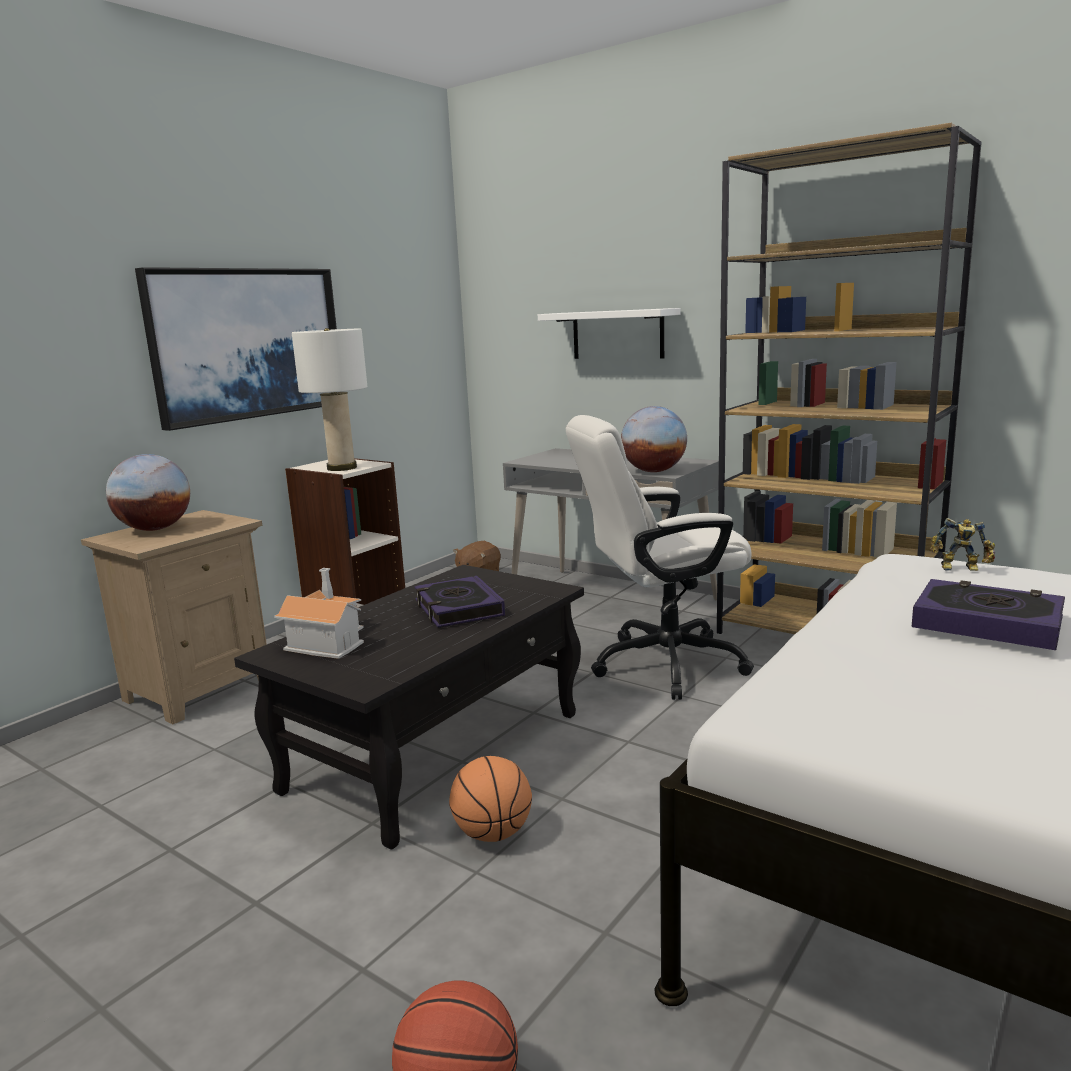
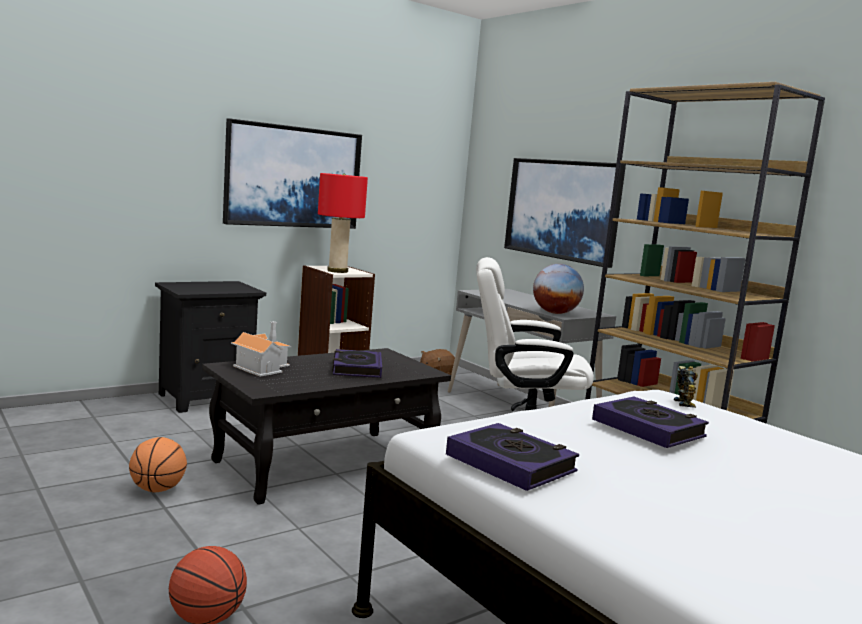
camera: 15 degrees right, 5 degrees down
(155, 529) = (200, 285): globe -> none
(202, 690) = (207, 399): beige nightstand -> black nightstand
(341, 468) = (337, 271): white table lamp -> red table lamp
(493, 834) = (324, 513): basketball -> basketball (157, 490)
(617, 334) = (563, 209): white shelf -> picture
(929, 742) = (510, 464): none -> book
(961, 569) = (686, 403): toy robot -> toy robot turned 120 degrees counterclockwise

